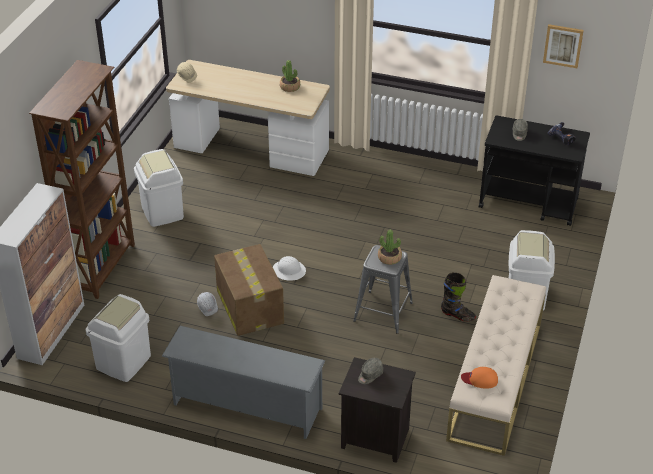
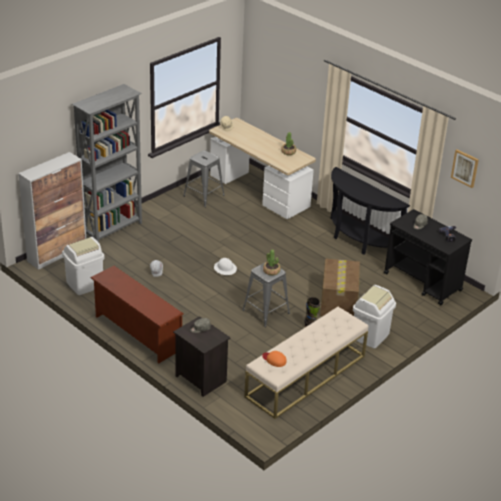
camera: 25 degrees right, 5 degrees down
(102, 267) = (113, 229): brown bookcase -> grey bookcase
(163, 212) = (173, 210): white trash can -> none
(186, 179) = (203, 196): none -> grey stool
(245, 407) = (136, 333): grey shoe rack -> brown shoe rack
(249, 306) = (184, 280): cardboard box -> cardboard box (338, 301)
(416, 175) = (357, 240): none -> black console table

